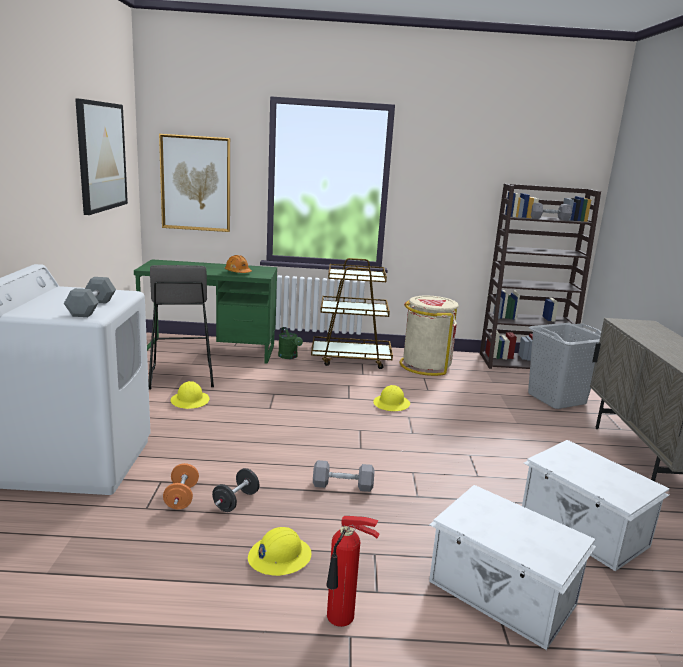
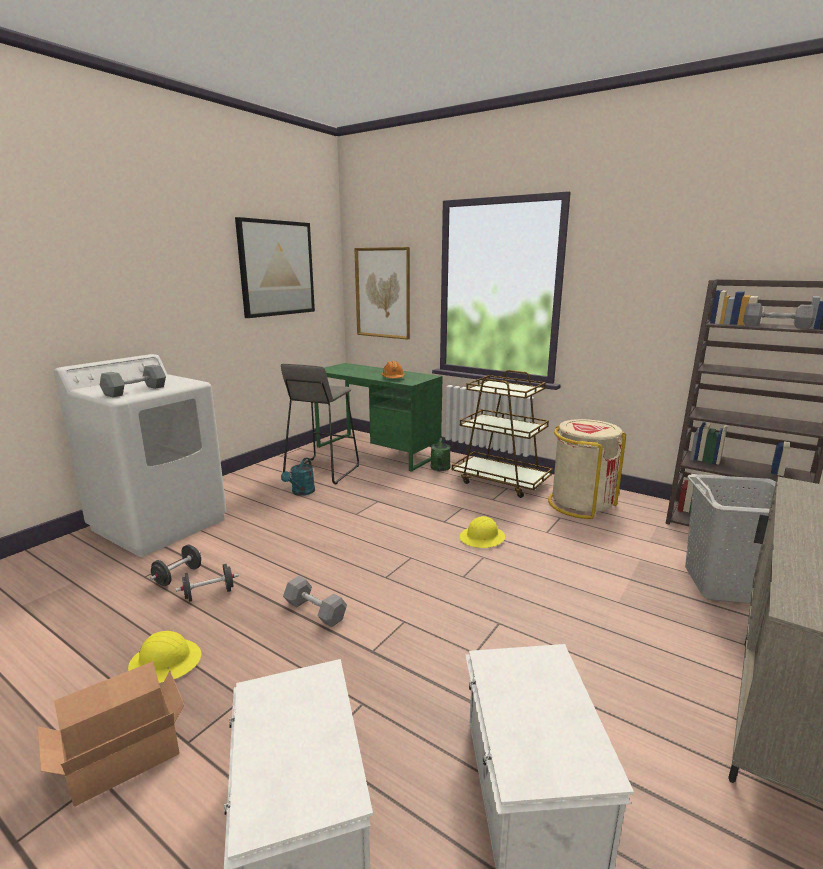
camera: 35 degrees right, 0 degrees up
(181, 497) = (178, 576): orange dumbbell -> black dumbbell
(190, 401) = (301, 492): yellow hard hat -> turquoise watering can
(341, 619) = (120, 755): fire extinguisher -> cardboard box

